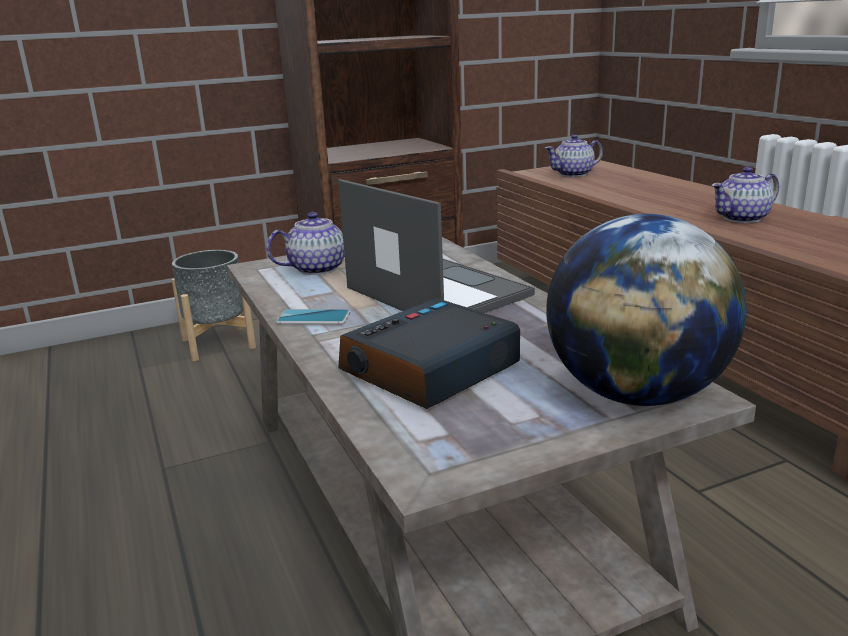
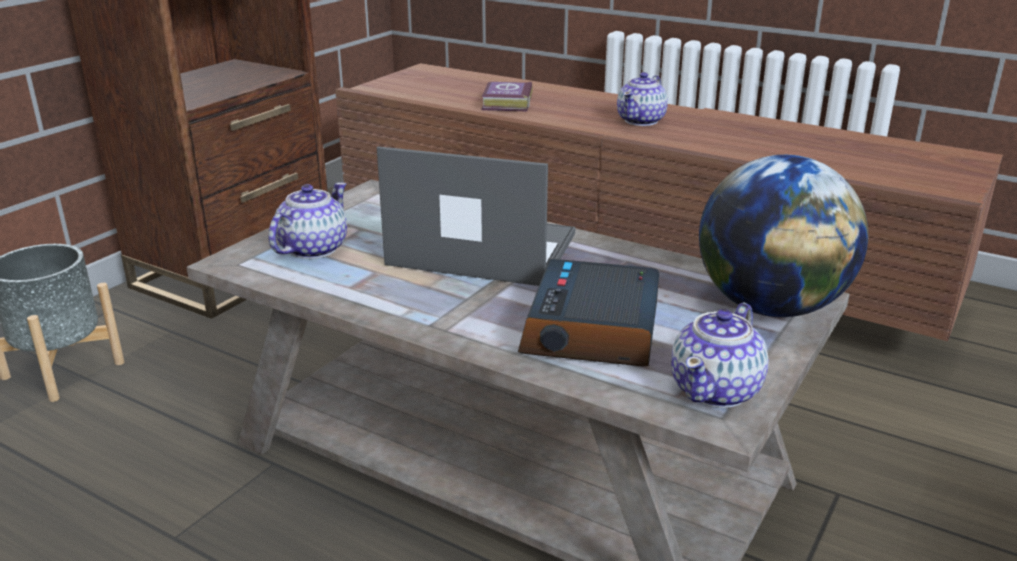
camera: 35 degrees left, 5 degrees up
(313, 318) = (403, 307): phone -> none
(574, 174) = (423, 85): teapot -> teapot (717, 390)
(627, 192) = (506, 103): none -> book

